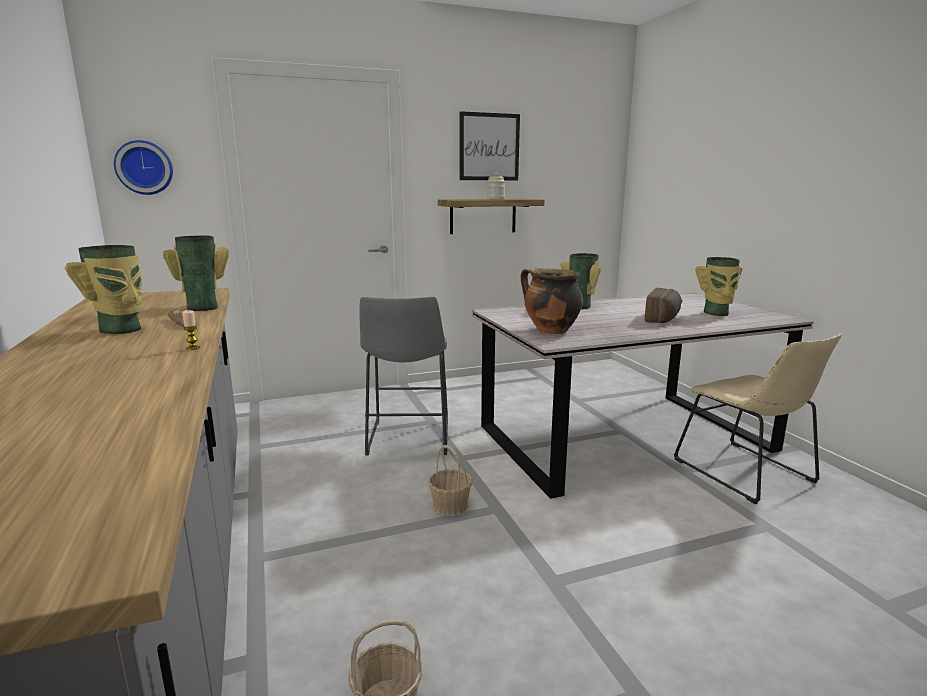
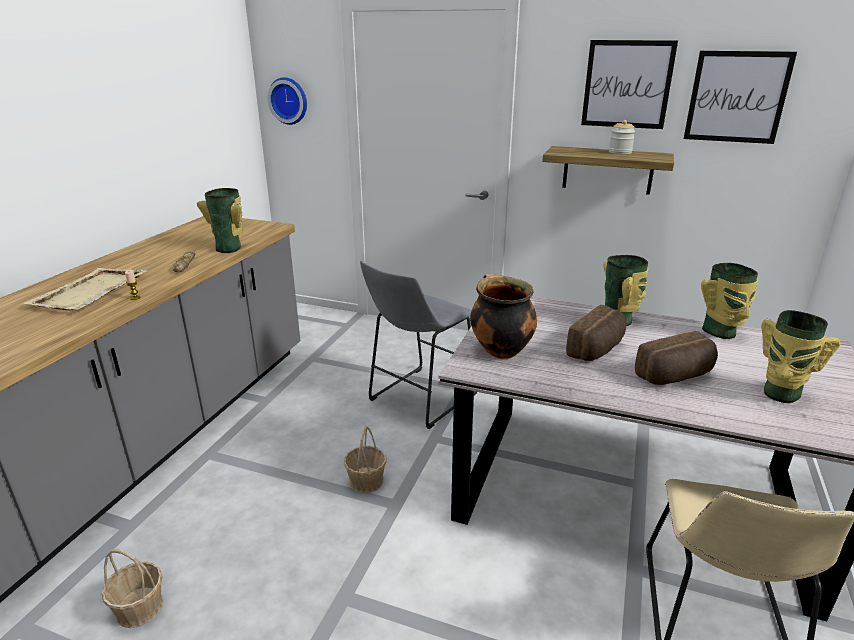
camera: 40 degrees right, 10 degrees up
(107, 357) = (89, 292): none -> beige tray
(122, 330) = (146, 263): vase -> vase (720, 332)
(559, 155) = (737, 97): none -> picture
(601, 318) = (598, 349): none -> bread

